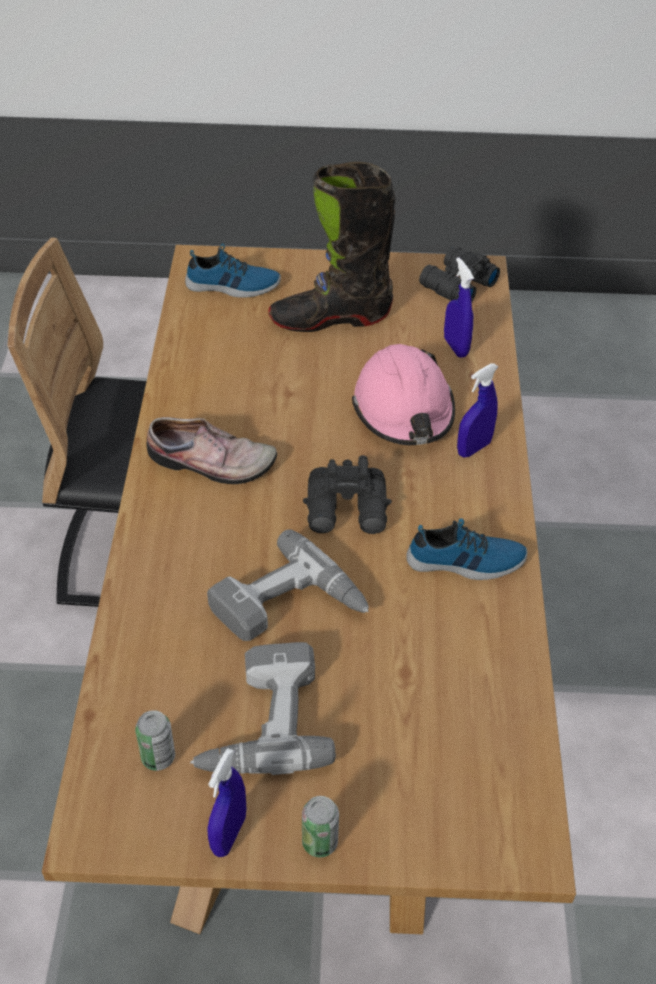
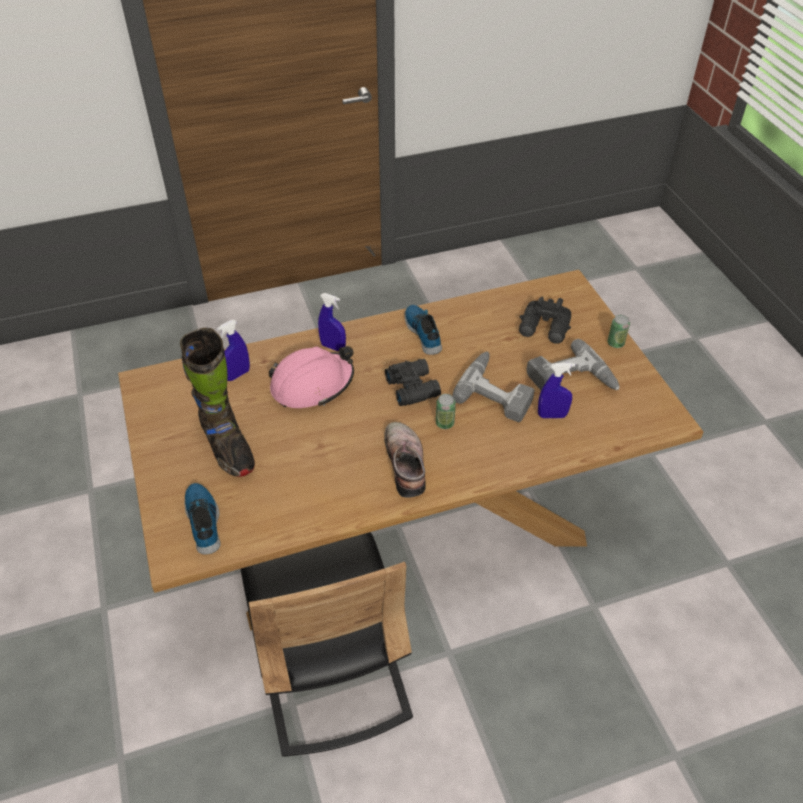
camera: 110 degrees left, 0 degrees up
(158, 757) = (618, 411): can -> can (444, 423)
(229, 834) = (635, 373): blue spray bottle -> blue spray bottle (552, 415)
(456, 285) = (164, 389): black binoculars -> black binoculars (545, 329)

